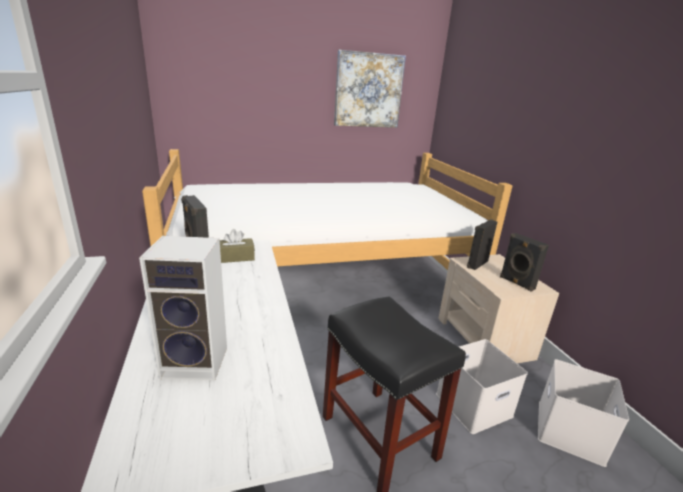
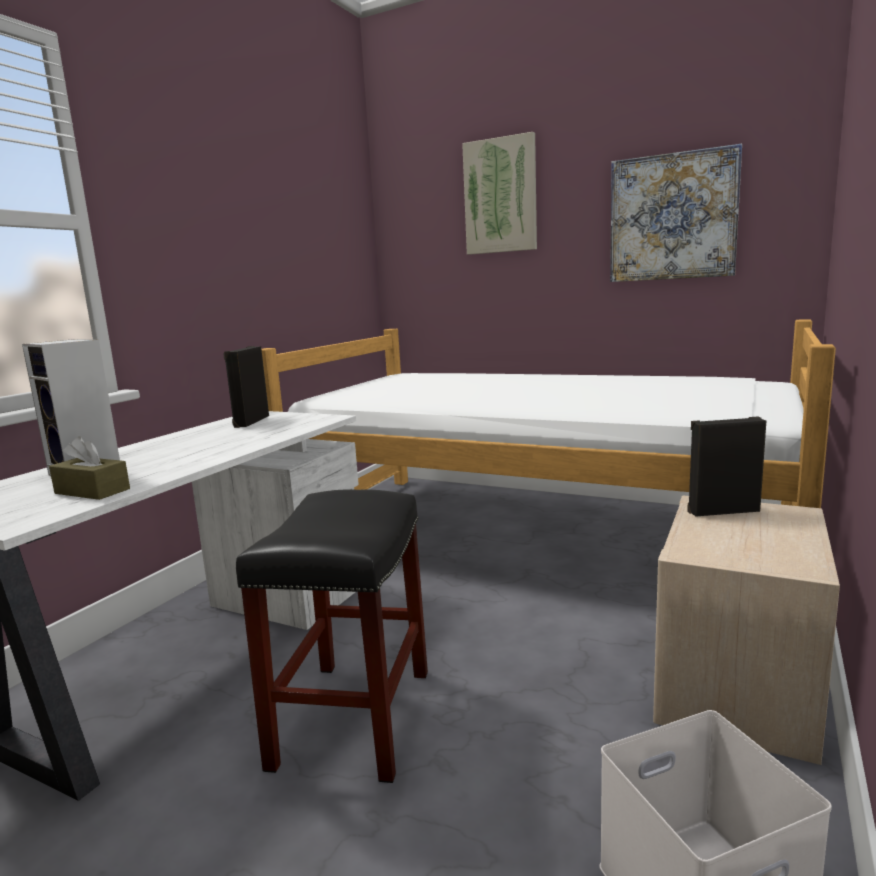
camera: 45 degrees right, 10 degrees down
(235, 257) = (285, 423): brown tissue box -> brown tissue box (92, 491)
(261, 57) = (500, 196): none -> picture
(473, 403) = (554, 755): white storage box -> none
(516, 283) = (753, 549): black speaker -> none

